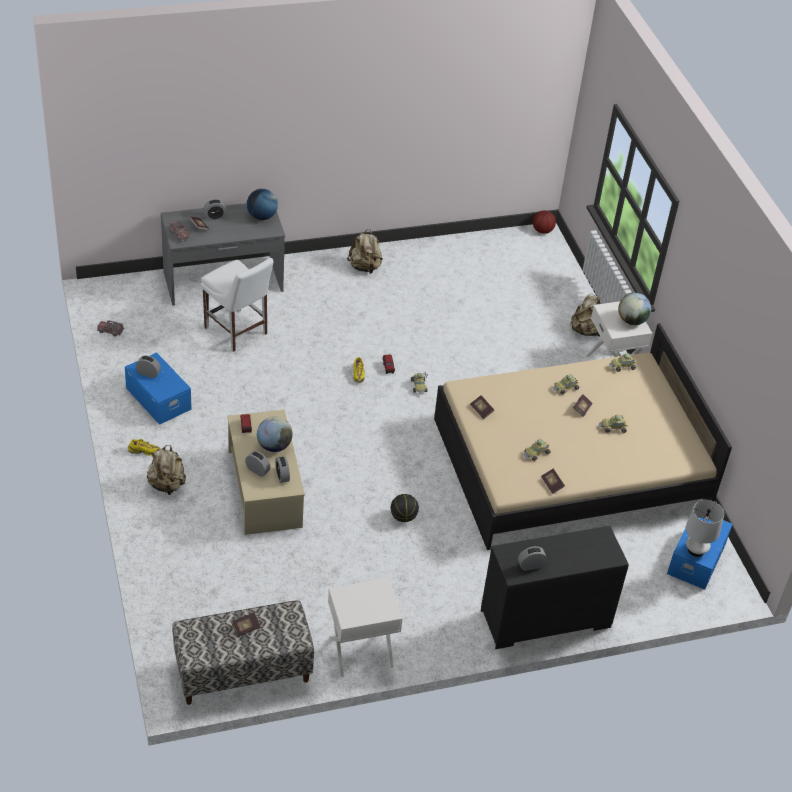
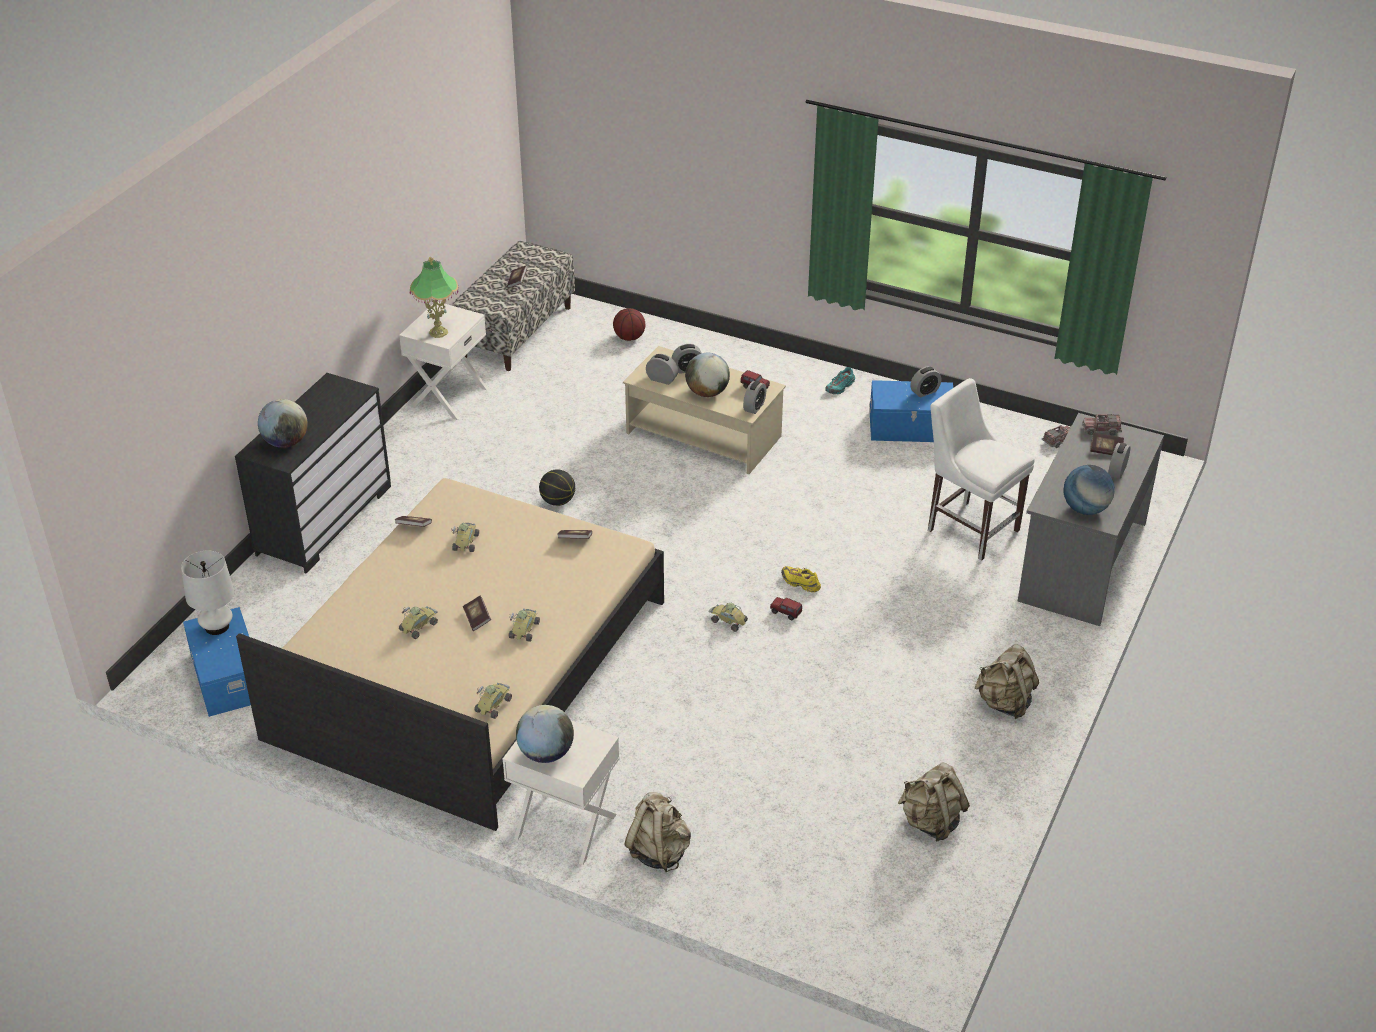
camera: 135 degrees right, 5 degrees down
(144, 451) = (840, 387): yellow shoe -> turquoise shoe
(167, 485) = (778, 382): beige backpack -> beige backpack (931, 822)
(237, 332) = (970, 528): white chair -> white chair turned 45 degrees clockwise
(377, 597) = (438, 332): none -> table lamp
(531, 565) = (324, 397): alarm clock -> alarm clock (754, 407)
(542, 231) = (925, 969): basketball -> basketball (629, 338)
(589, 549) = (286, 442): none -> globe

